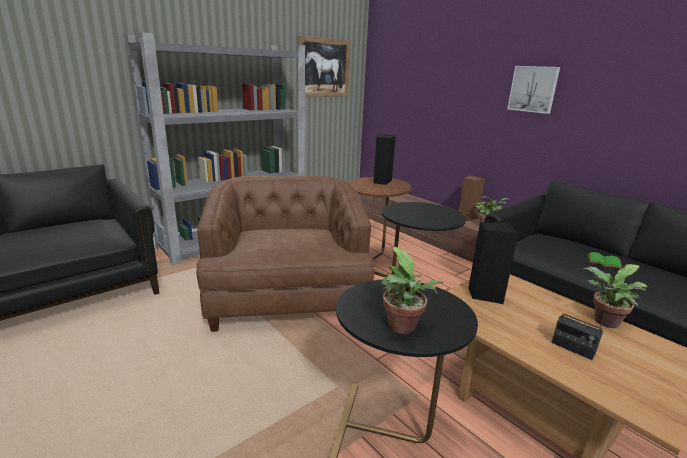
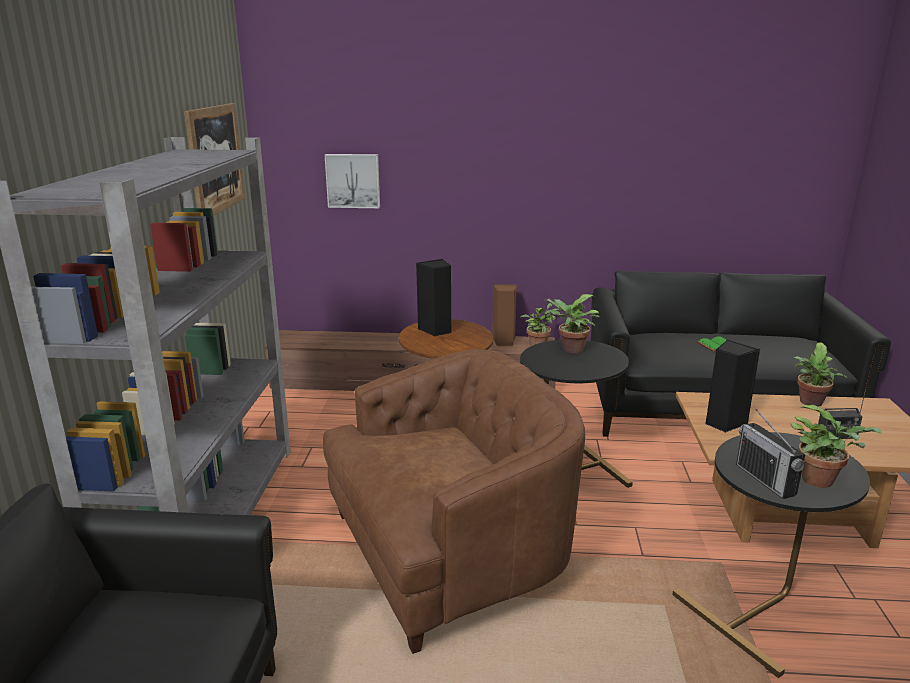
camera: 45 degrees left, 0 degrees up
(287, 297) = (448, 553): brown armchair -> brown armchair turned 120 degrees clockwise
(365, 305) = (765, 479): none -> radio
(431, 210) = (570, 350): none -> potted plant
(533, 89) = (559, 164): picture -> picture (353, 180)

